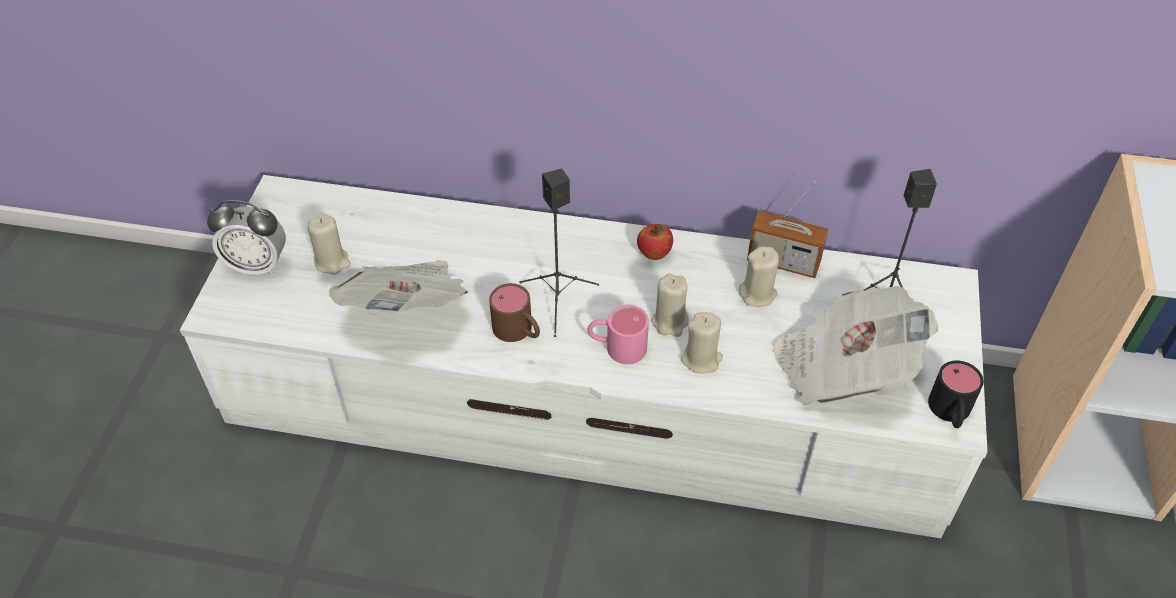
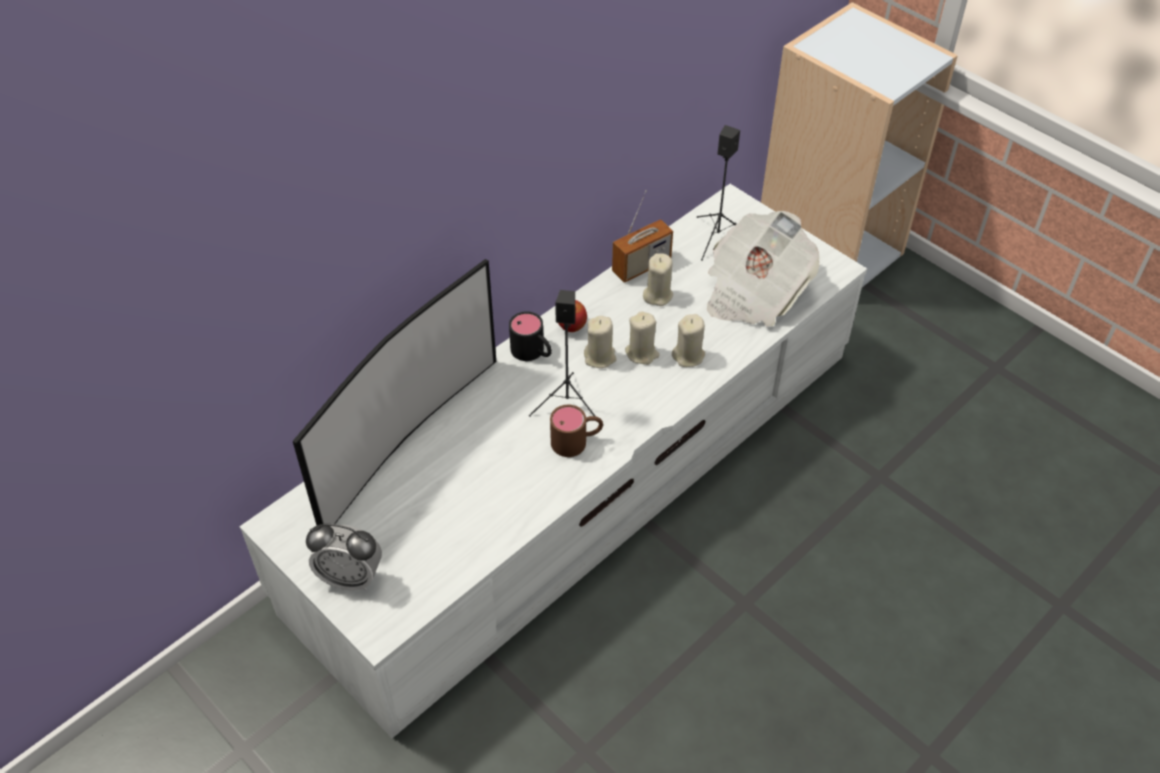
camera: 55 degrees left, 0 degrees up
(257, 265) = (350, 577): alarm clock -> alarm clock turned 60 degrees clockwise
(332, 261) = (395, 523): beige candle -> beige candle (600, 357)
(408, 309) = (494, 497): newspaper -> none
(425, 217) = (404, 439): none -> television
(617, 347) = (639, 394): pink mug -> none
(950, 413) = (827, 265): black mug -> black mug (533, 352)

